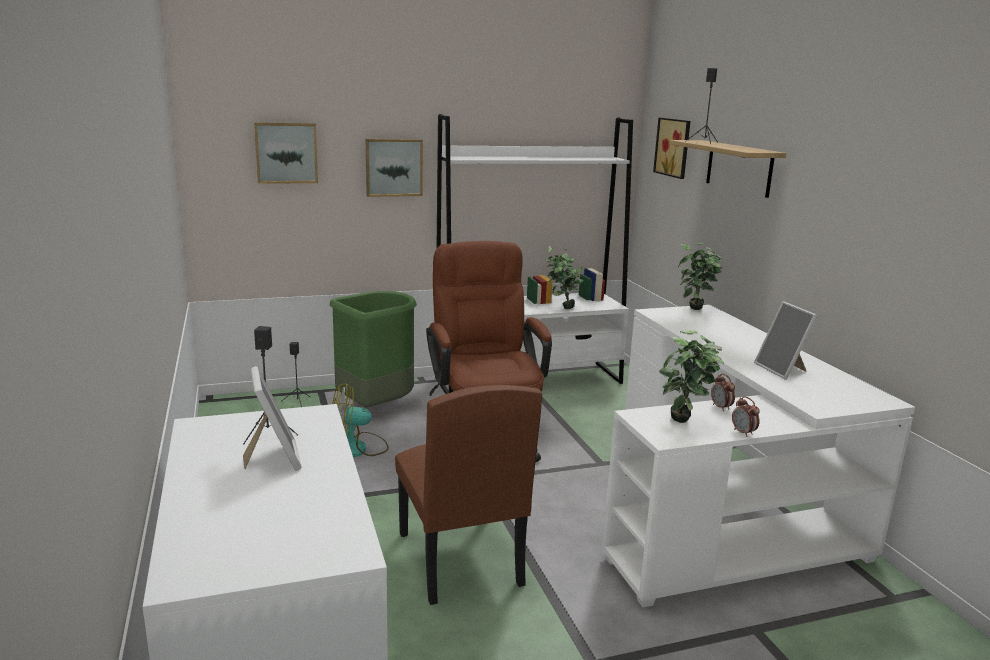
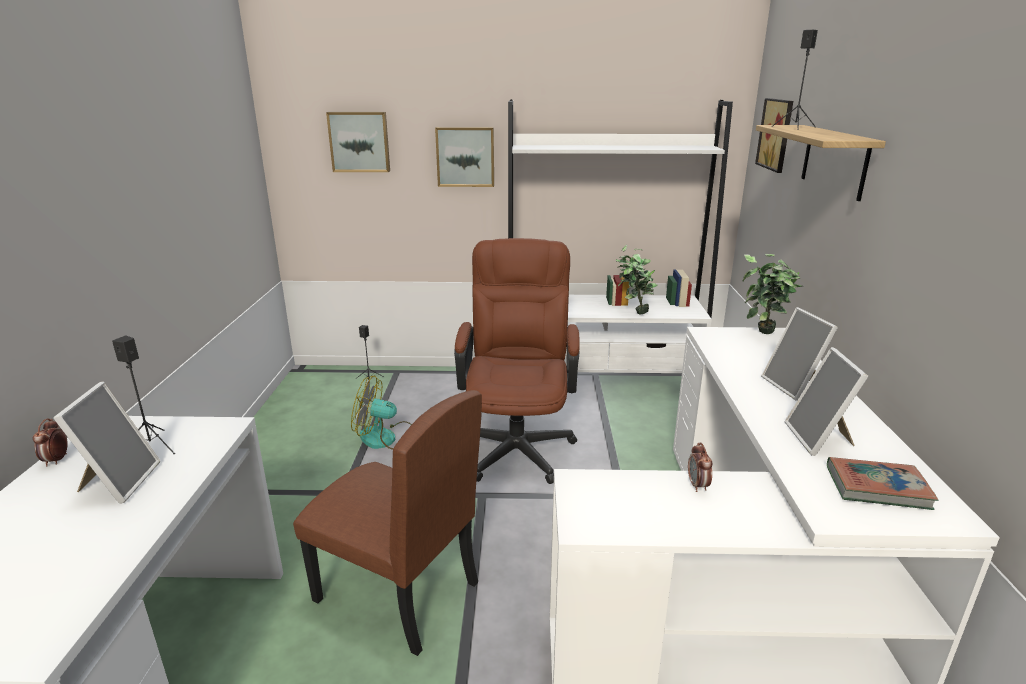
camera: 20 degrees right, 5 degrees up
(376, 406) = (434, 394): green trash can -> none
(458, 559) = (396, 592): brown chair -> brown chair turned 60 degrees counterclockwise
(684, 425) = (625, 507): potted plant -> none
(743, 341) = (794, 386): none -> picture frame
(743, 433) = (698, 535): alarm clock -> alarm clock (56, 460)
(835, 391) = (877, 488): none -> book

